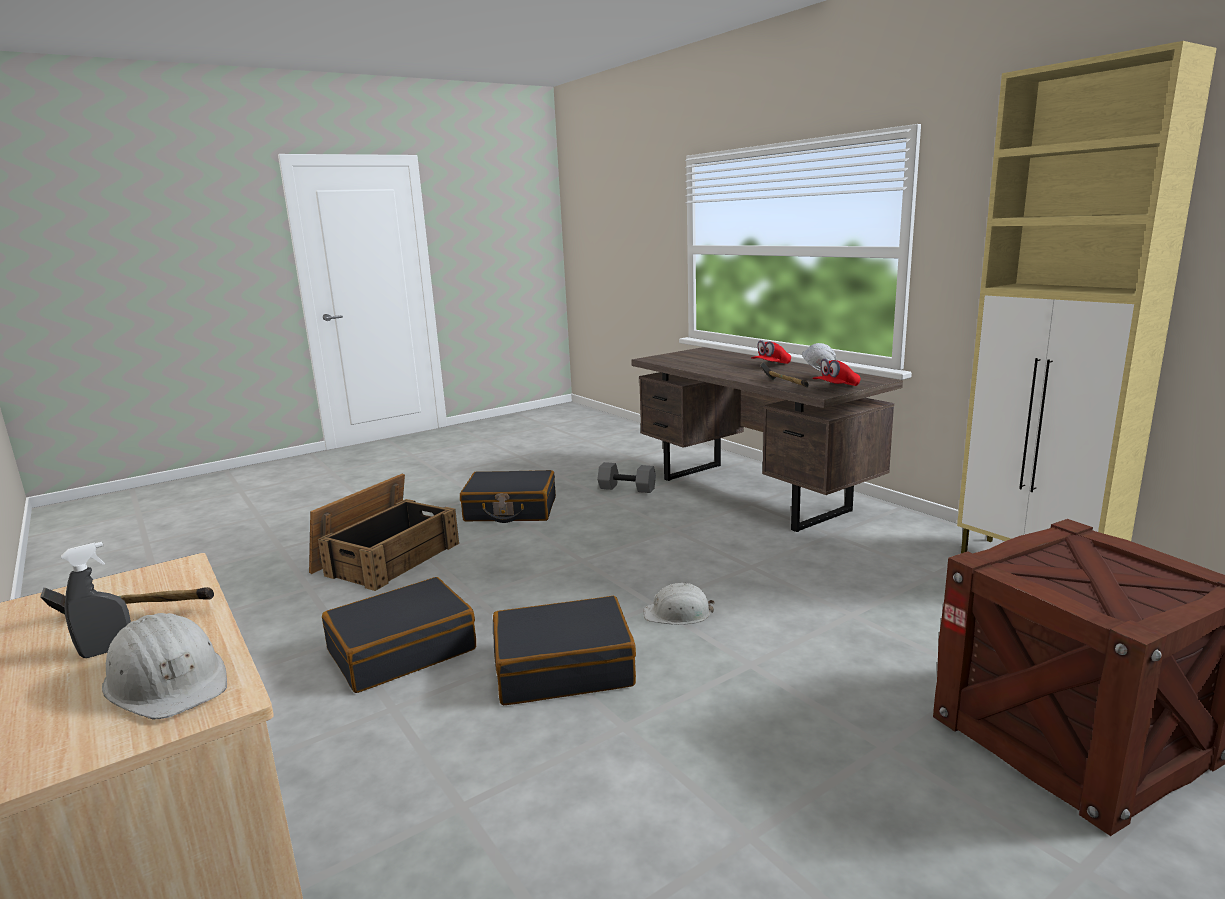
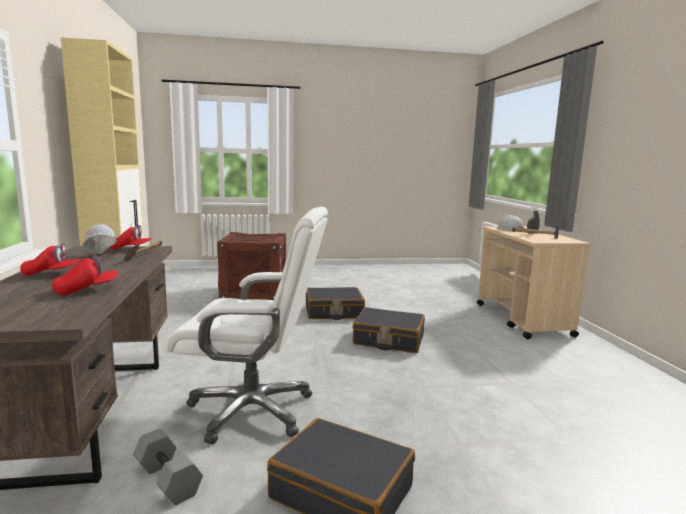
camera: 155 degrees left, 5 degrees down
(386, 557) = (502, 453): crate -> none
(402, 650) = (471, 367): black suitcase -> black suitcase (333, 312)
(633, 528) = (253, 410): none -> white office chair
(678, 613) = (312, 345): white hard hat -> none
(701, 365) = (87, 290): none -> red cap

